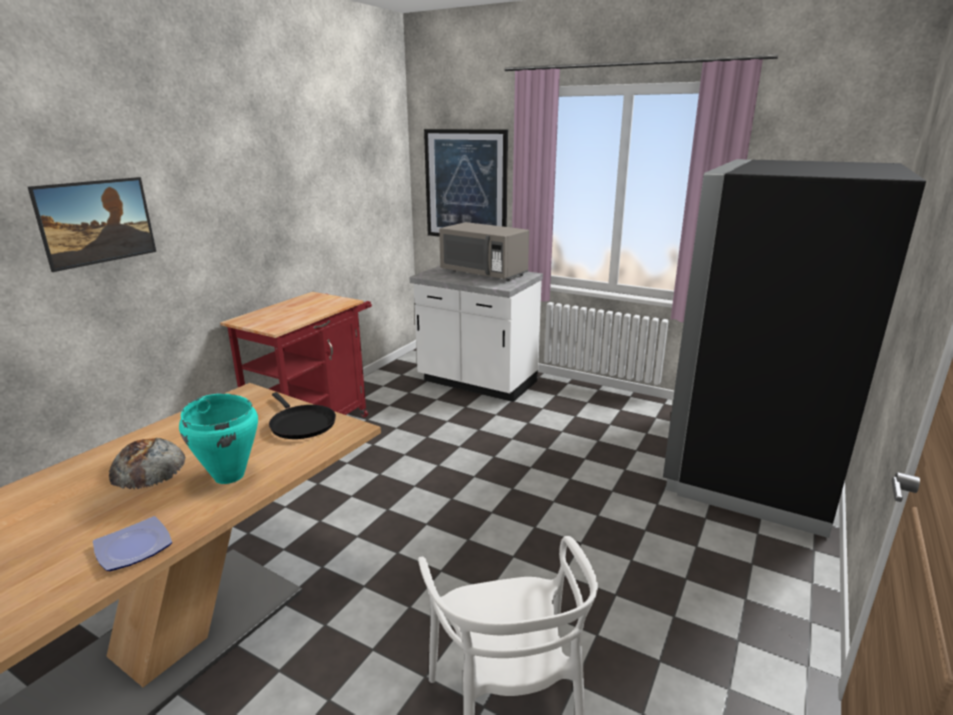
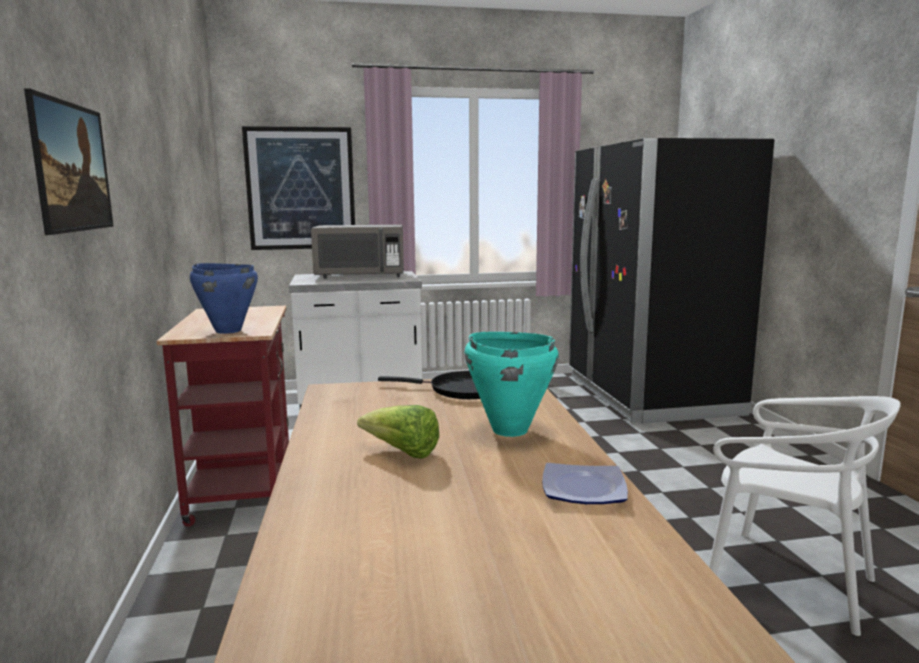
camera: 40 degrees left, 10 degrees down
(147, 466) = (402, 453): bread -> lettuce
(267, 322) = (228, 331): none -> blue cooking pot

